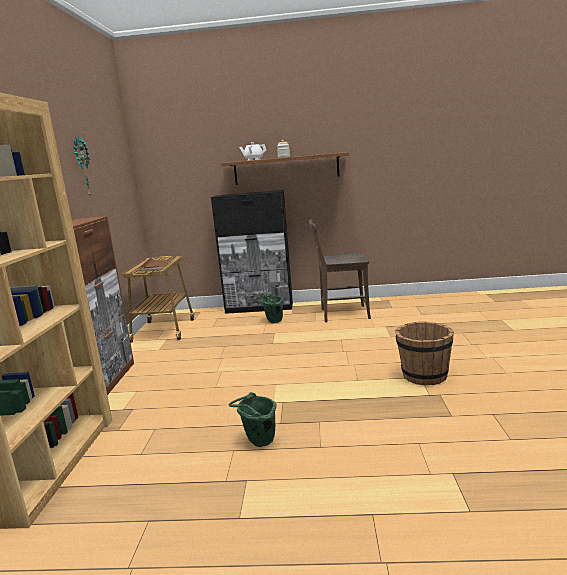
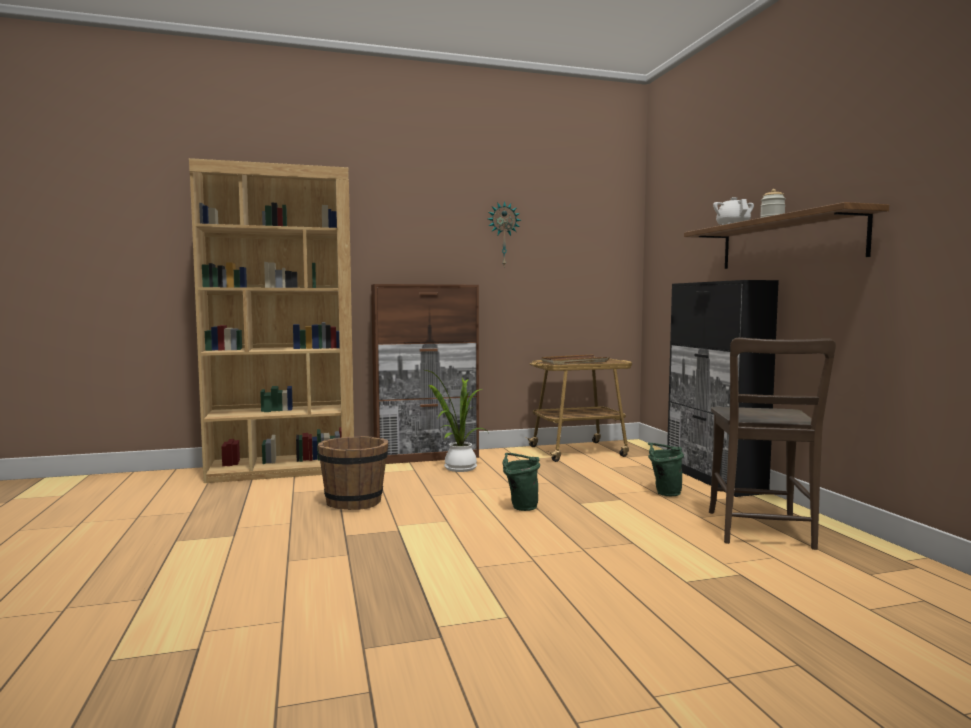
camera: 70 degrees right, 10 degrees down
(154, 373) = (457, 468): none -> potted plant
(258, 442) = (303, 530): green bucket -> green bucket (520, 507)
(341, 314) = (760, 532): brown chair -> brown chair turned 150 degrees counterclockwise
(423, 376) = (514, 620): brown bucket -> brown bucket (354, 502)

